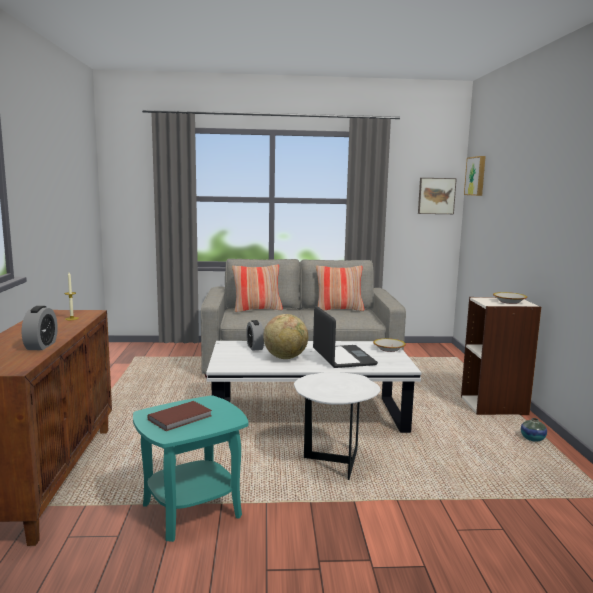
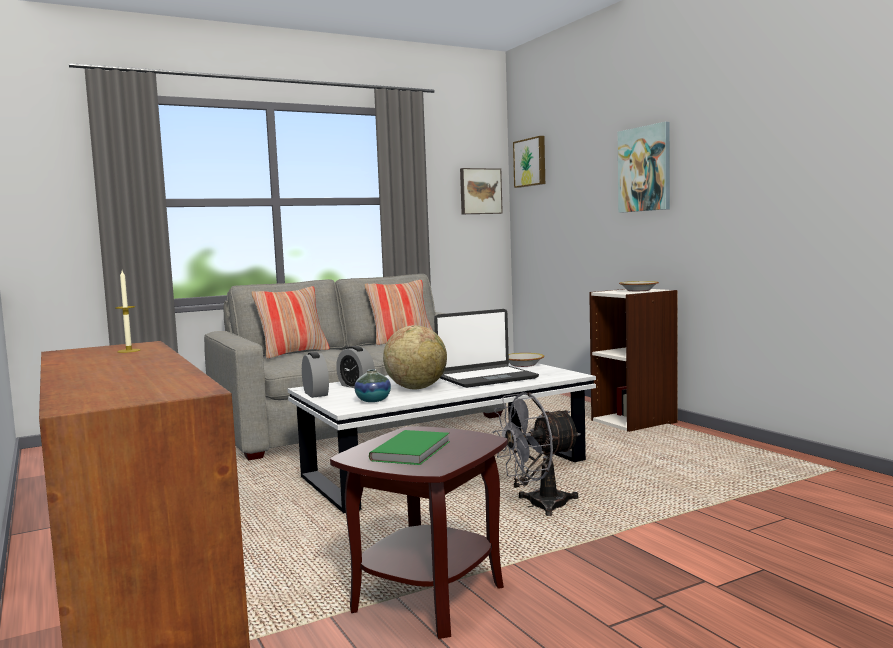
camera: 25 degrees left, 5 degrees down
(41, 346) = (163, 372): alarm clock -> alarm clock (315, 394)
(181, 418) = (413, 450): brown book -> green book
(191, 509) = (427, 597): turquoise side table -> brown side table
(333, 462) = (538, 506): white side table -> grey fan
(343, 357) = (486, 378): laptop -> laptop turned 105 degrees clockwise
(532, 439) = (708, 440): vase -> vase (373, 400)
(537, 198) = (645, 169): none -> picture

